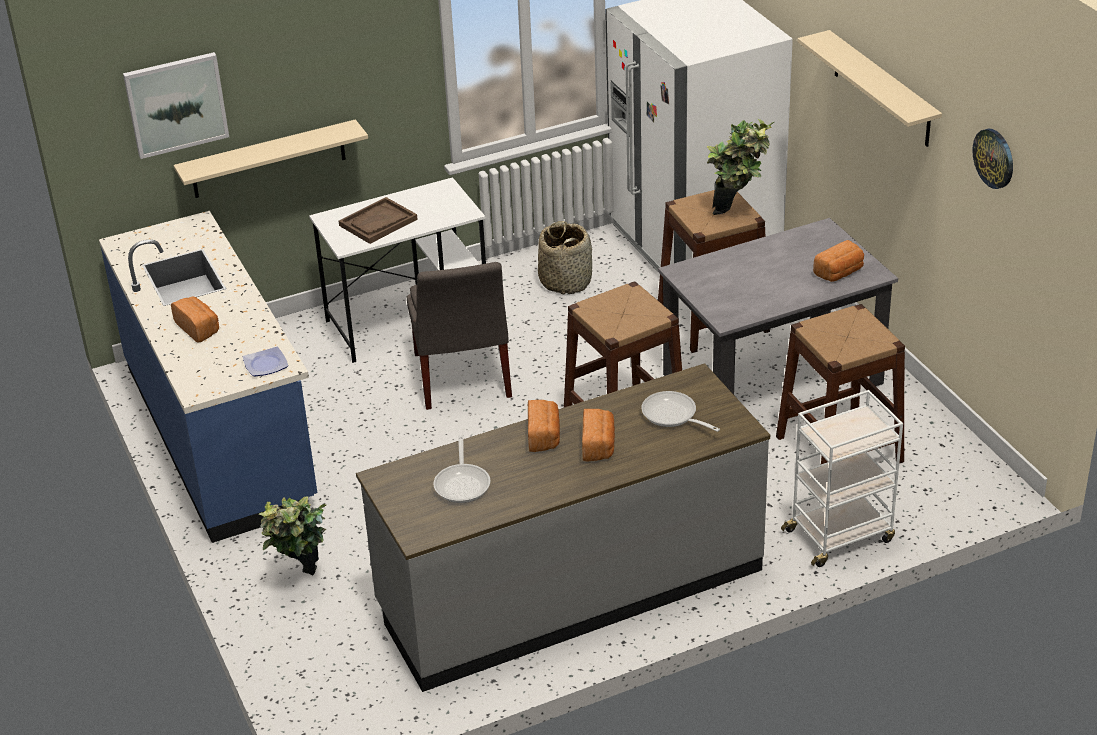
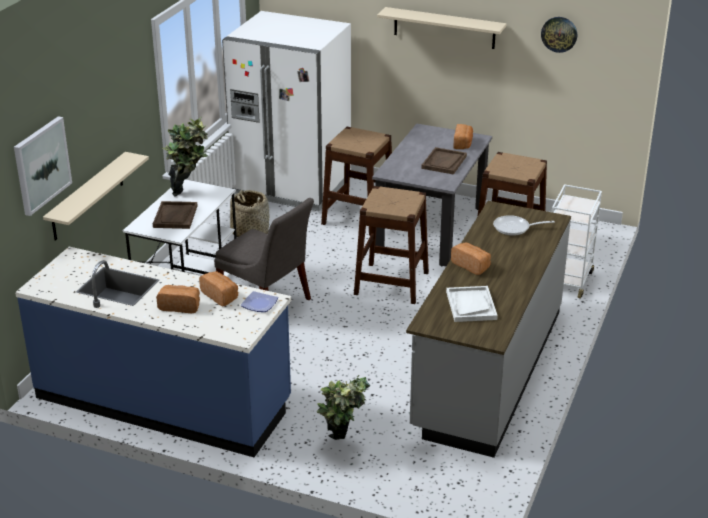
camera: 45 degrees left, 5 degrees down
(463, 483) = (471, 305): frying pan -> white tray
(598, 446) = (505, 257): bread -> bread (220, 296)
(738, 214) = (372, 137): potted plant -> potted plant (189, 191)
(772, 288) = (444, 162): none -> brown tray

